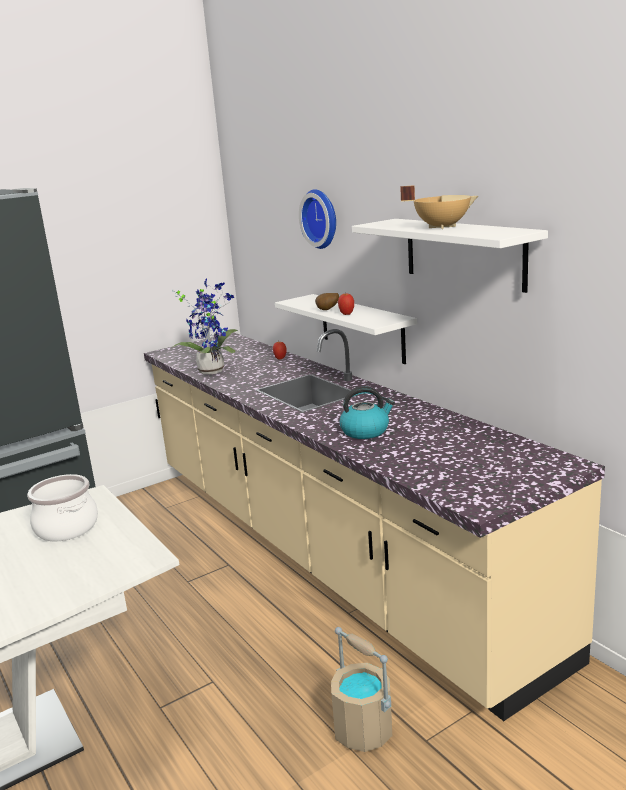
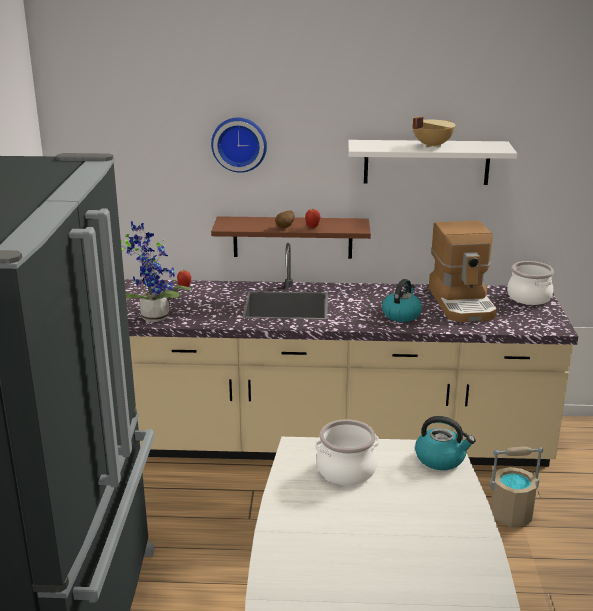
camera: 55 degrees left, 5 degrees up
(128, 561) = (441, 458): none -> kettle
(361, 327) = (292, 237): white shelf -> brown shelf
(450, 443) = (462, 303): none -> coffee machine
(541, 466) = (529, 297): none -> cooking pot

